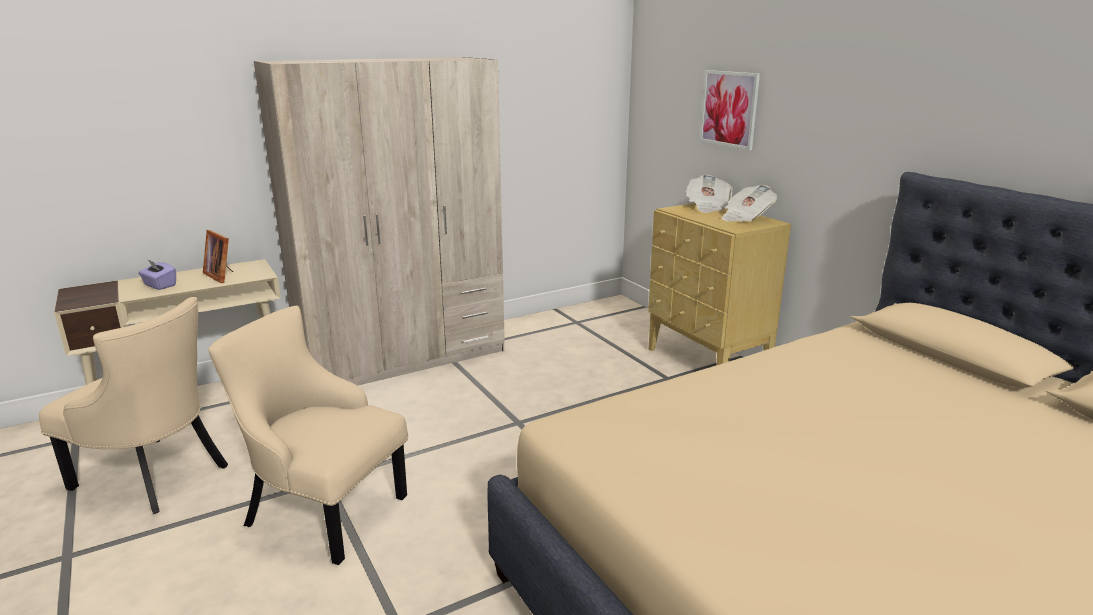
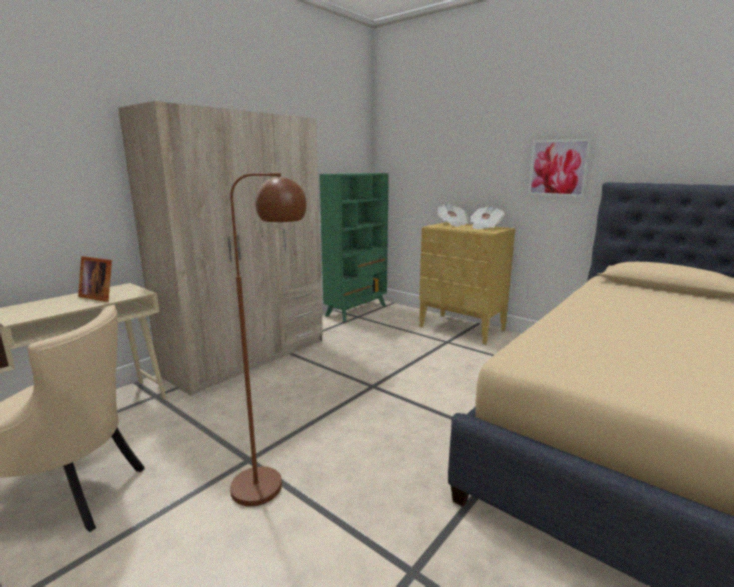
camera: 20 degrees left, 5 degrees down
(159, 285) = (40, 309): purple tissue box -> none
(327, 514) = (272, 488): beige chair -> brown floor lamp
(583, 312) = (357, 310): none -> green bookcase
(729, 109) = (458, 159): picture -> picture (558, 168)

